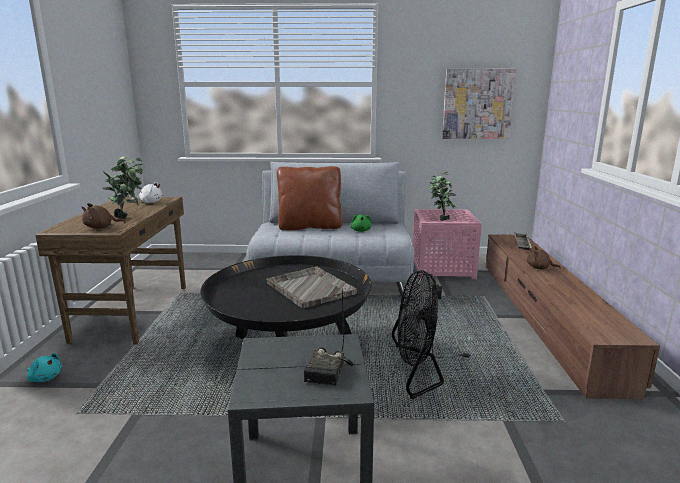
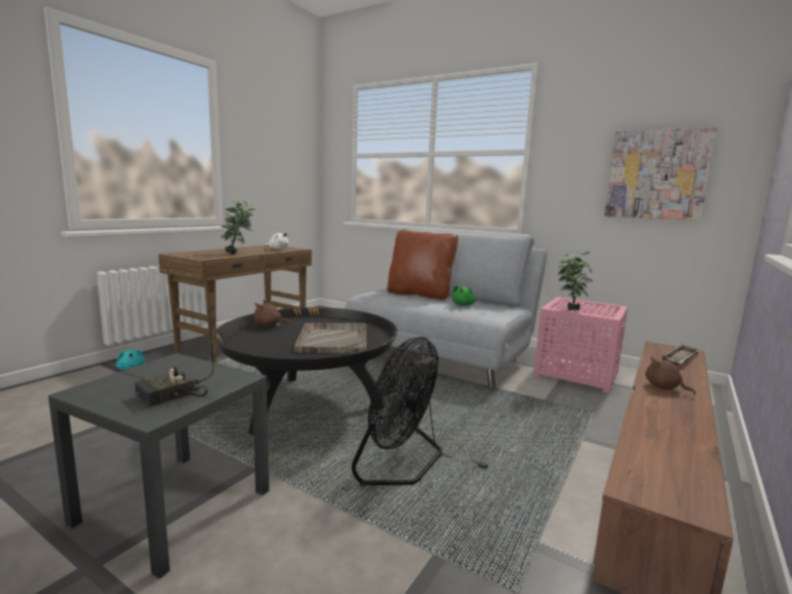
camera: 30 degrees right, 5 degrees down
(101, 227) = (203, 256): brown plush toy -> brown plush toy (269, 325)

